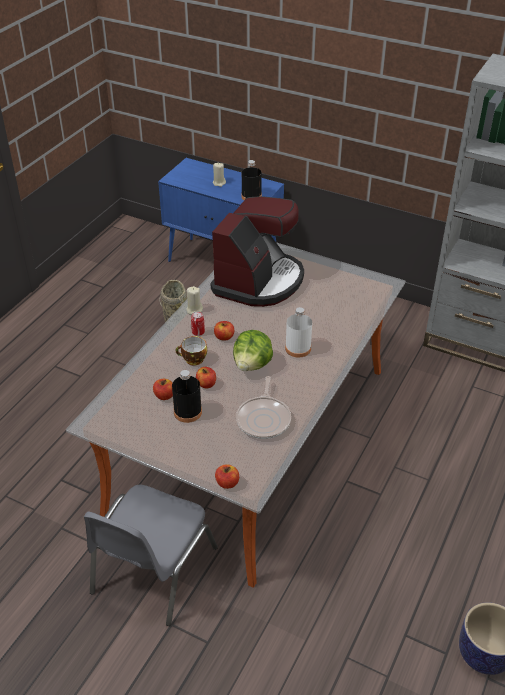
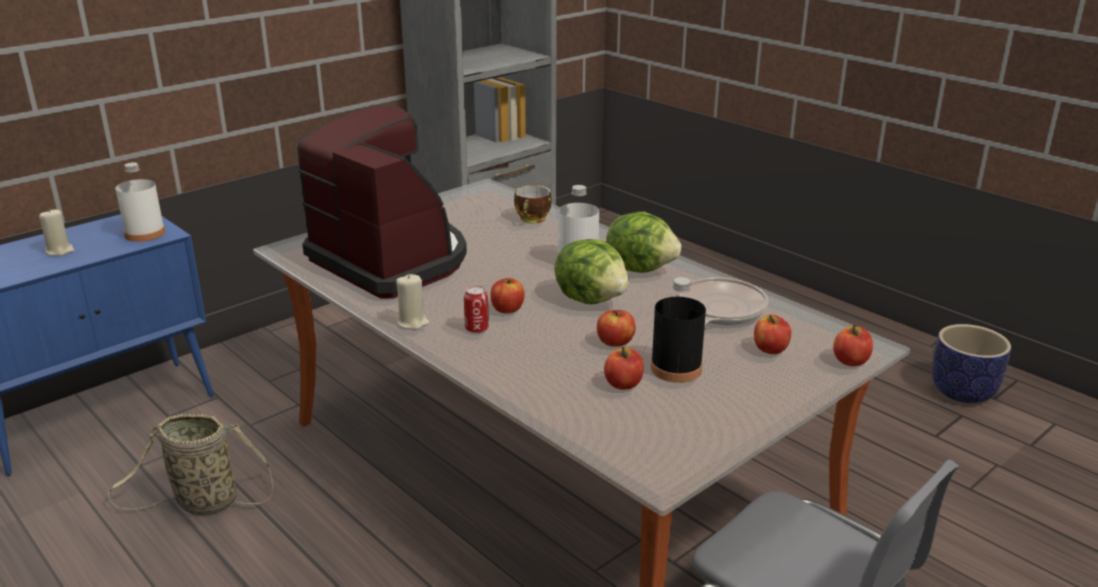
camera: 70 degrees left, 15 degrees down
(193, 360) = (546, 344): cup -> cup (533, 219)
(226, 447) = (770, 349): none -> apple
(251, 196) = (145, 234): black bottle -> white bottle
(264, 419) = (719, 311): frying pan -> frying pan turned 90 degrees counterclockwise
(305, 376) = (641, 268): none -> lettuce

